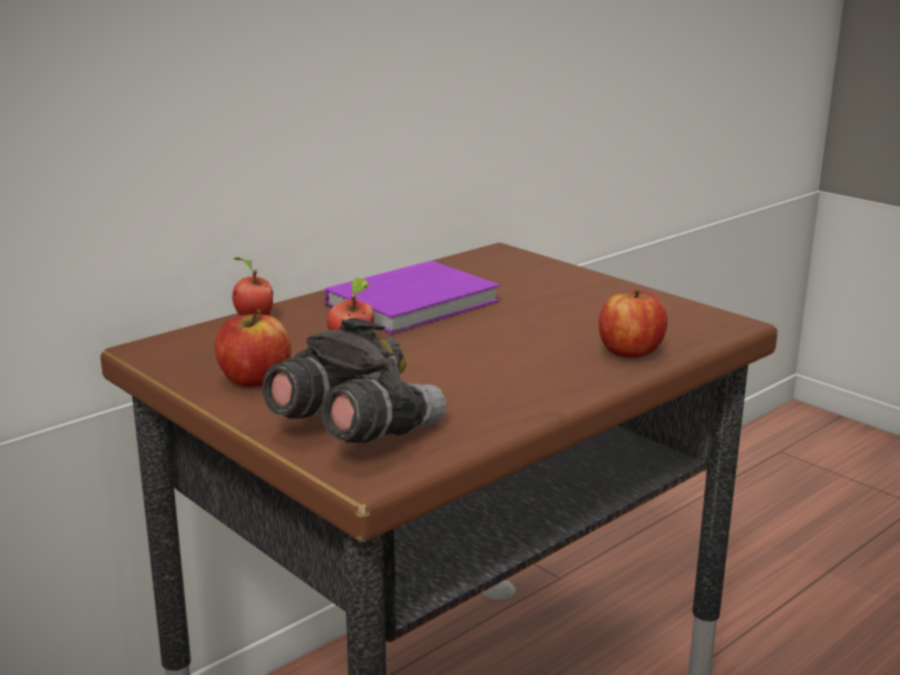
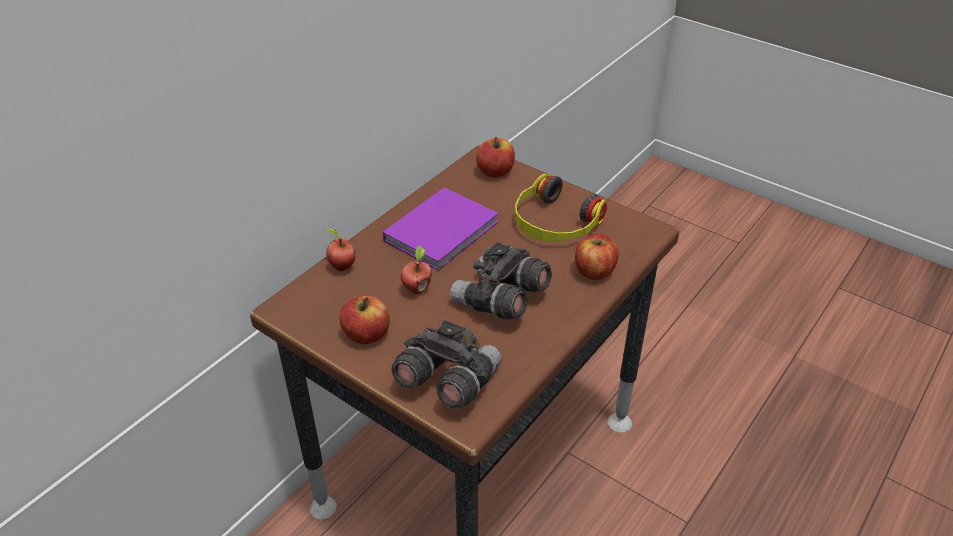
camera: 10 degrees left, 20 degrees up
(472, 366) = (500, 301): none -> grey binoculars
(513, 262) = (495, 171): none -> apple
(584, 307) = (554, 222): none -> headphones

